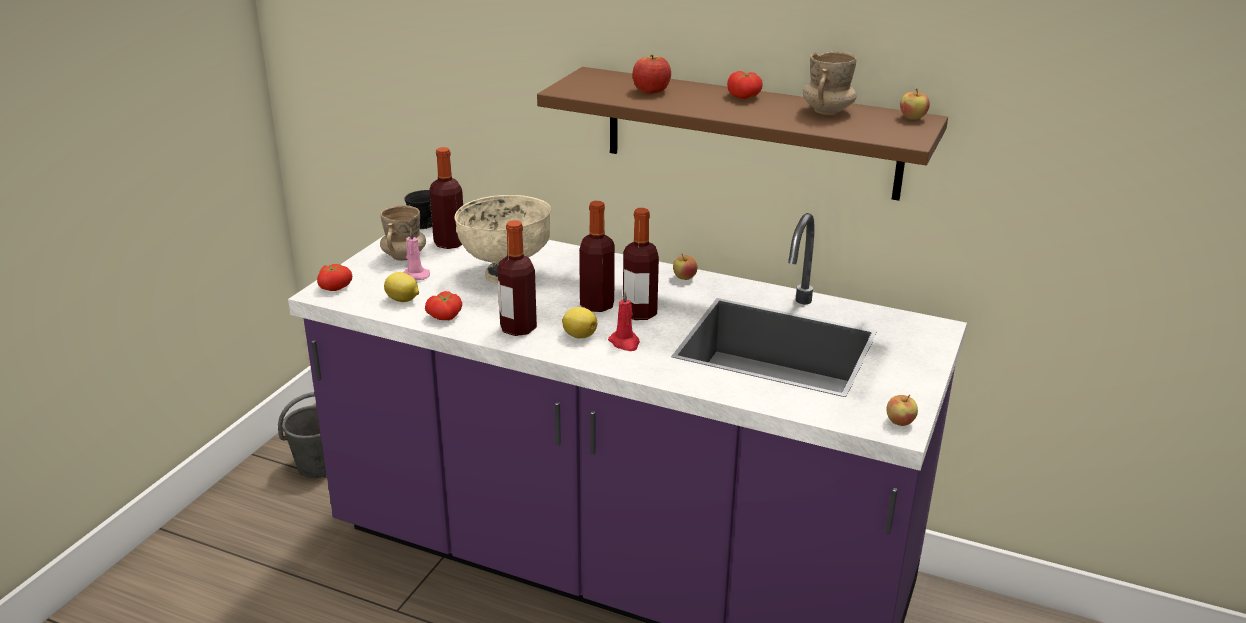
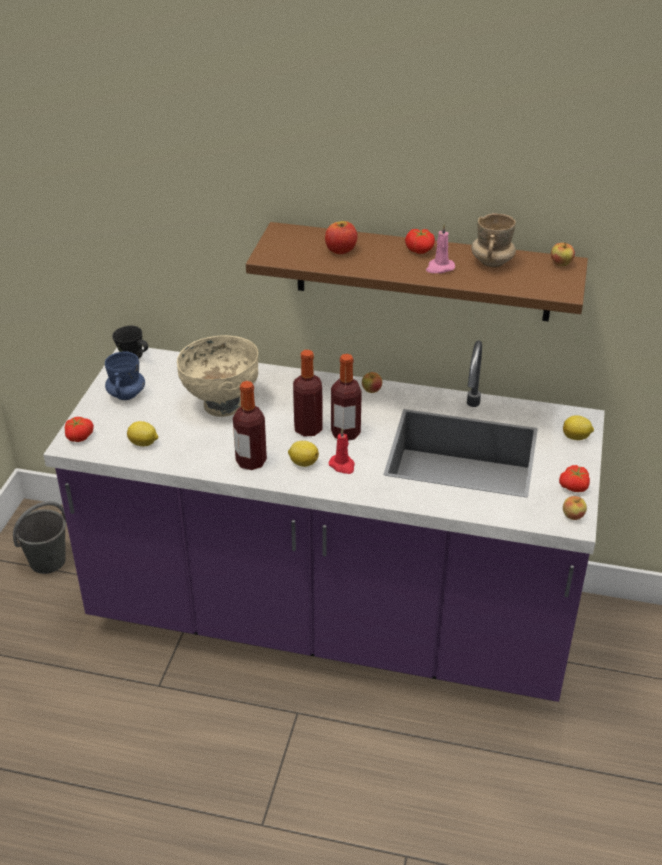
camera: 10 degrees left, 10 degrees up
(404, 256) = (126, 394): beige mug -> blue mug
(413, 276) = (143, 416): pink candle -> pink candle (439, 268)
(445, 317) = (186, 457): tomato -> tomato (574, 487)
(449, 243) = (161, 375): bottle -> none
(924, 345) = (576, 437): none -> lemon

